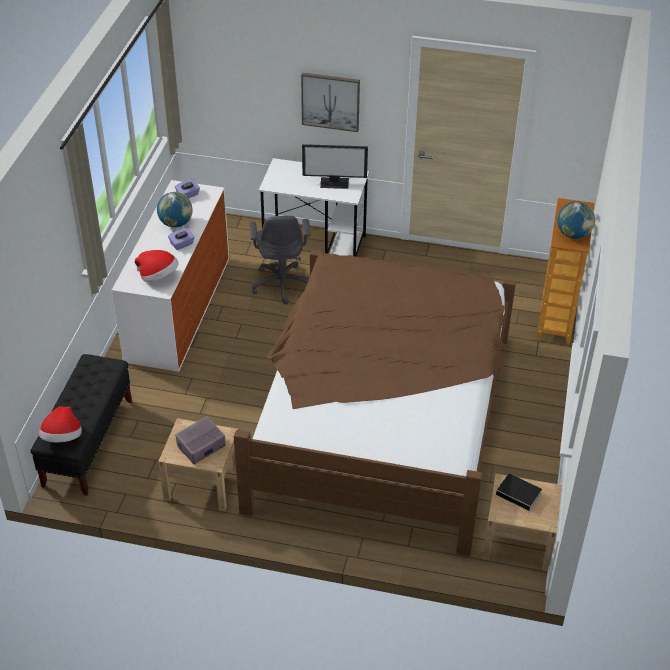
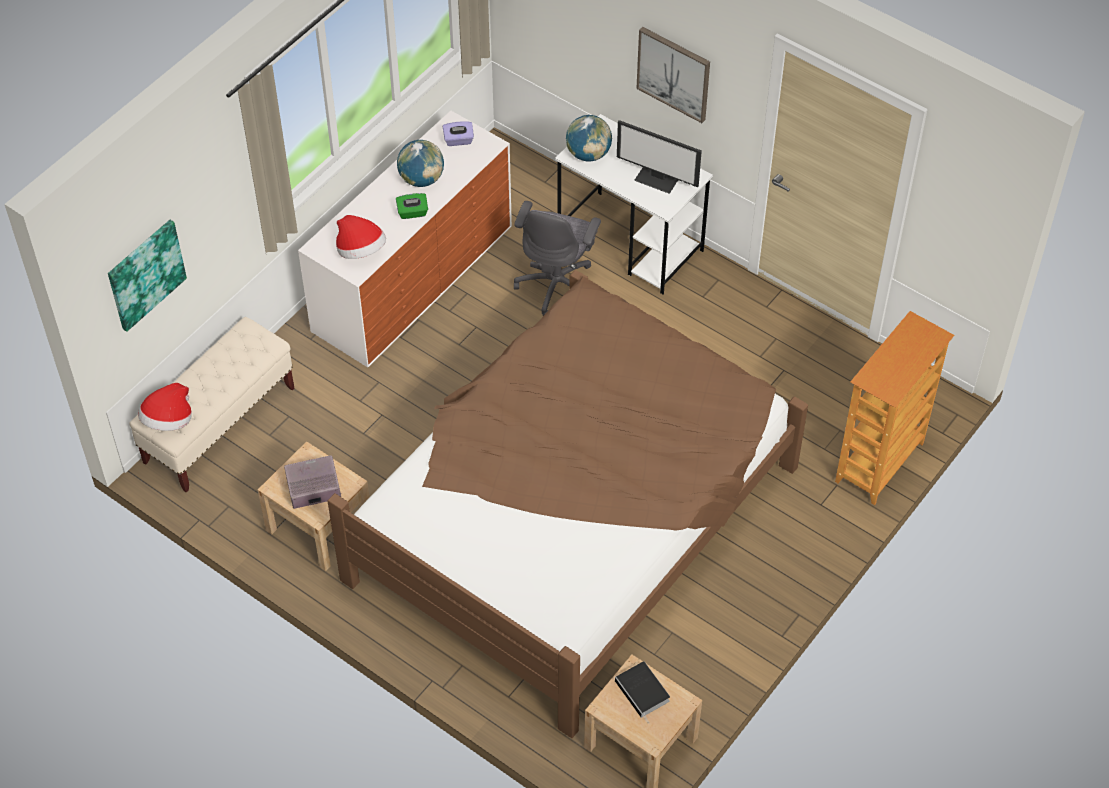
camera: 25 degrees right, 10 degrees up
(25, 313) = (145, 274): none -> picture
(88, 442) = (220, 425): black bench -> beige bench
(182, 244) = (412, 213): purple tissue box -> green tissue box
(573, 235) = (891, 374): globe -> globe (588, 154)

